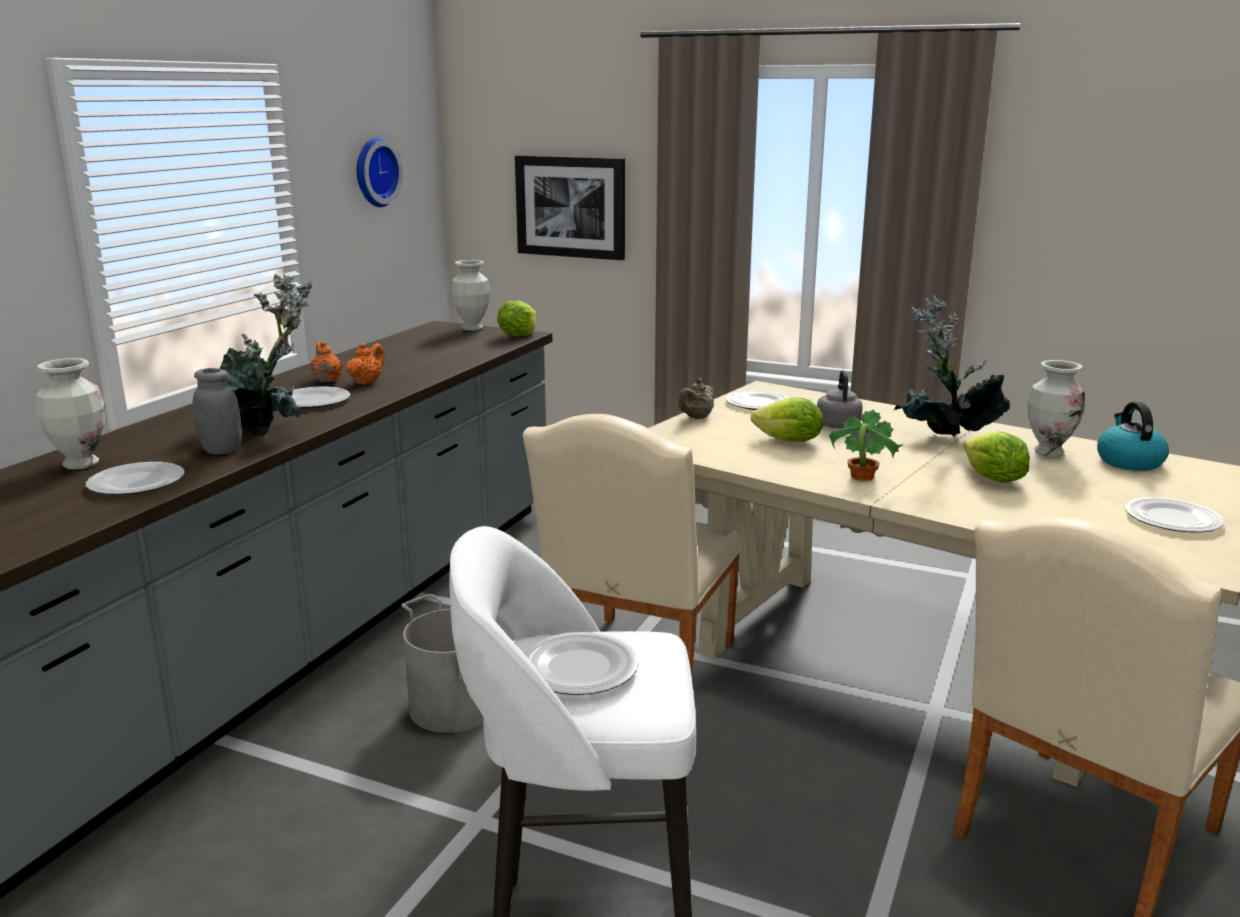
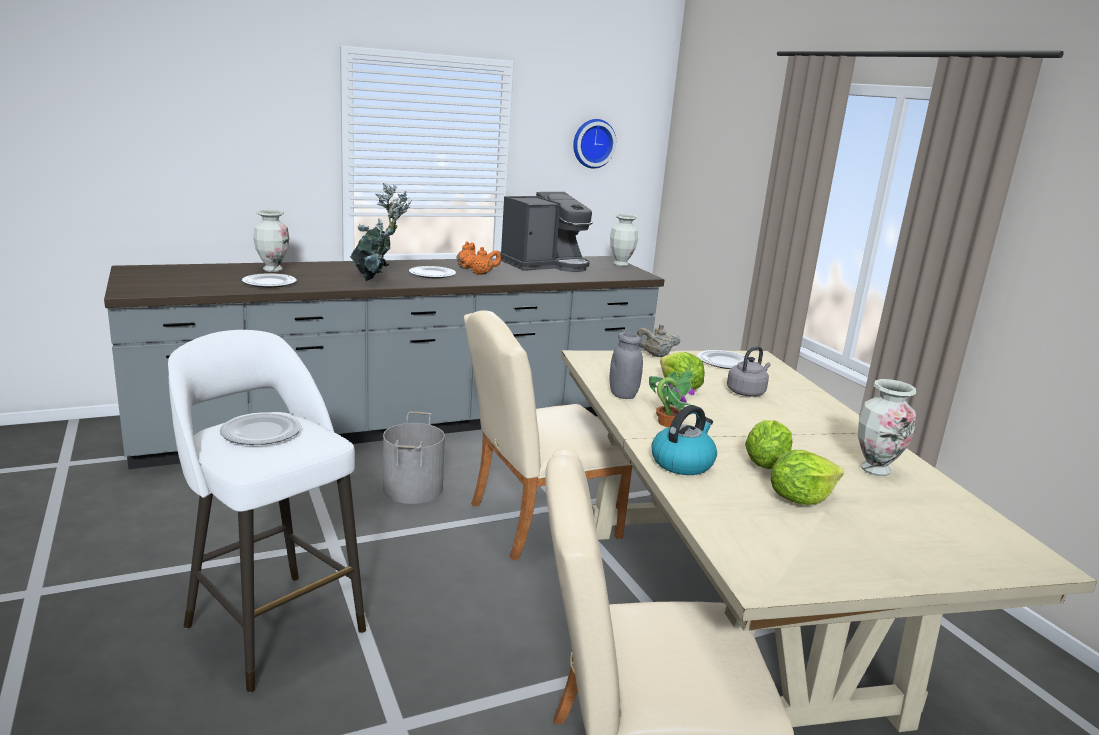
camera: 40 degrees right, 0 degrees up
(221, 450) = (334, 282): grey jar -> grey jar (623, 395)
(401, 351) = (545, 265): none -> coffee machine
(518, 335) = (637, 275): lettuce -> lettuce (799, 498)
(571, 207) = (727, 189): picture -> none
(943, 439) = (805, 429): potted plant -> none
(1128, 461) = (937, 504): kettle -> kettle (682, 463)
(1173, 519) = (846, 549): plate -> none

